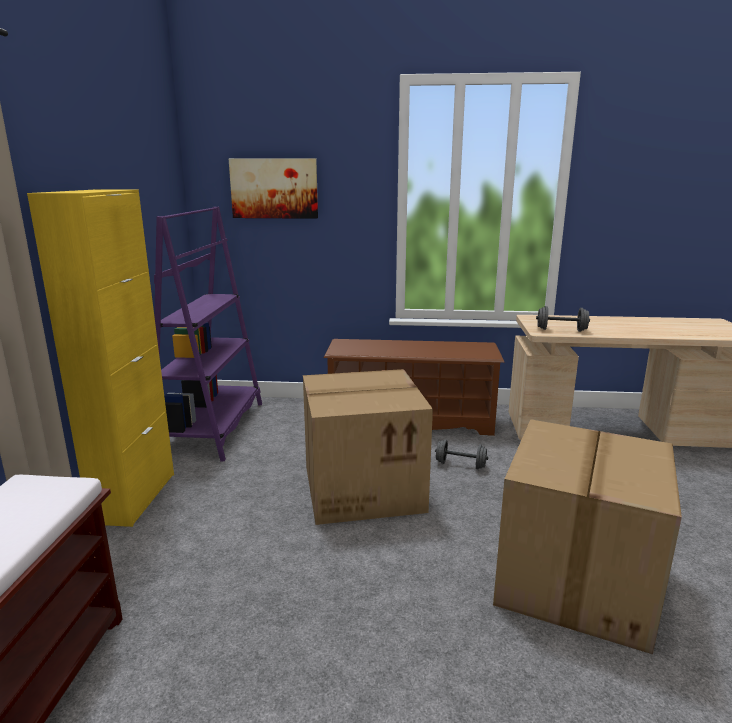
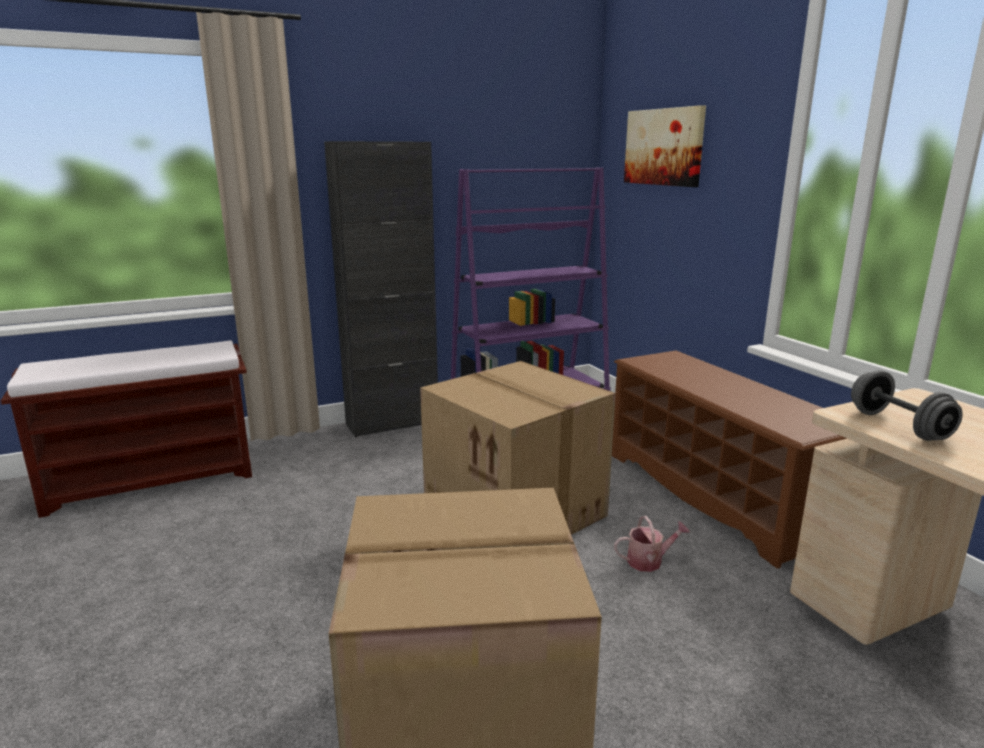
camera: 60 degrees right, 0 degrees up
(134, 497) = (392, 423): yellow cabinet -> black cabinet
(460, 465) = (649, 561): grey dumbbell -> watering can

